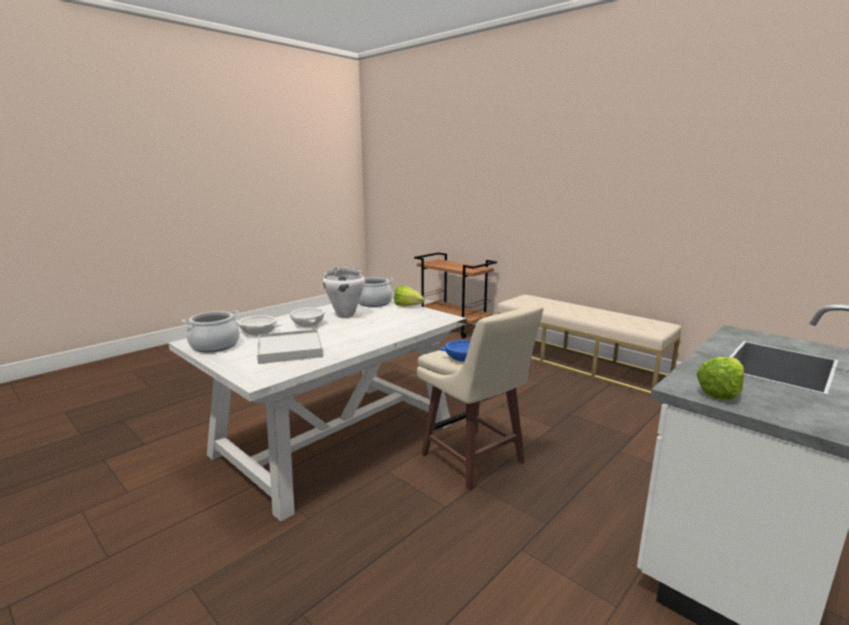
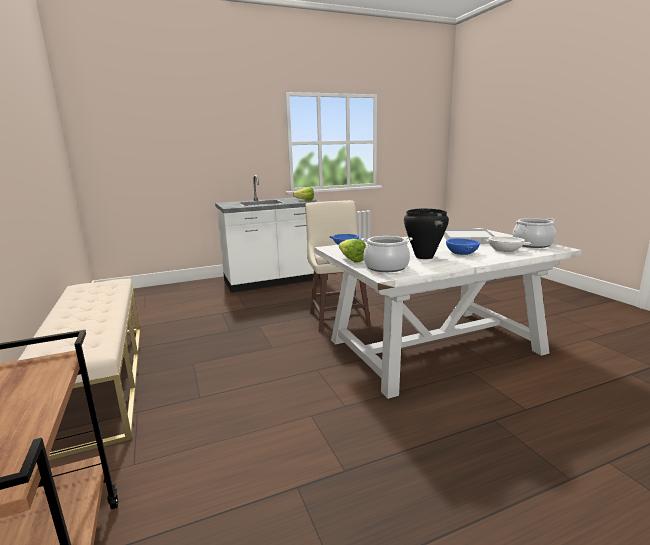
camera: 155 degrees left, 0 degrees up
(308, 324) = (461, 253): white bowl -> blue bowl
(346, 315) = (424, 257): white cooking pot -> black cooking pot

